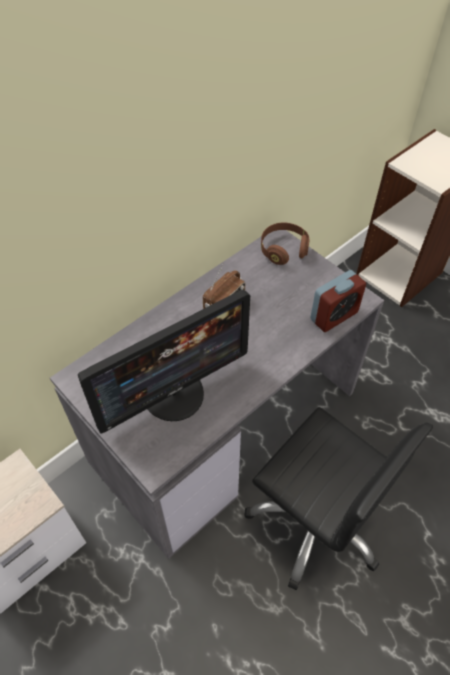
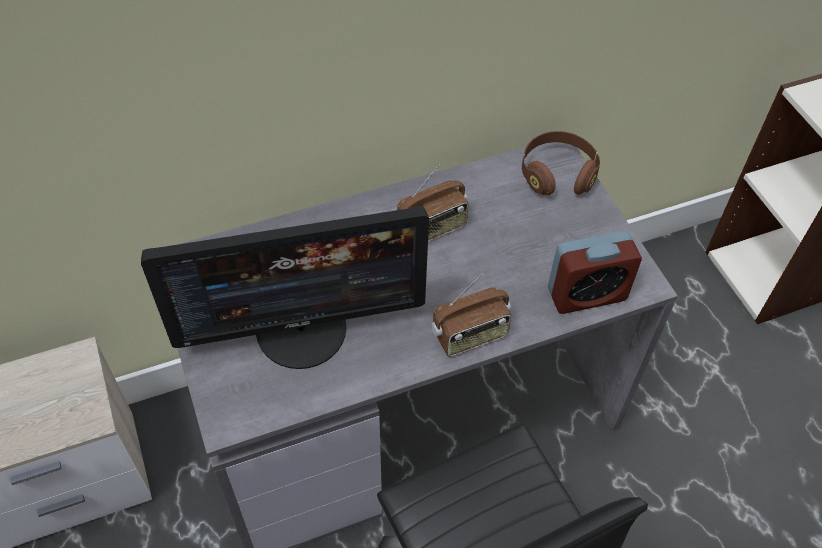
camera: 20 degrees right, 0 degrees up
(278, 363) = (470, 336): none -> radio

